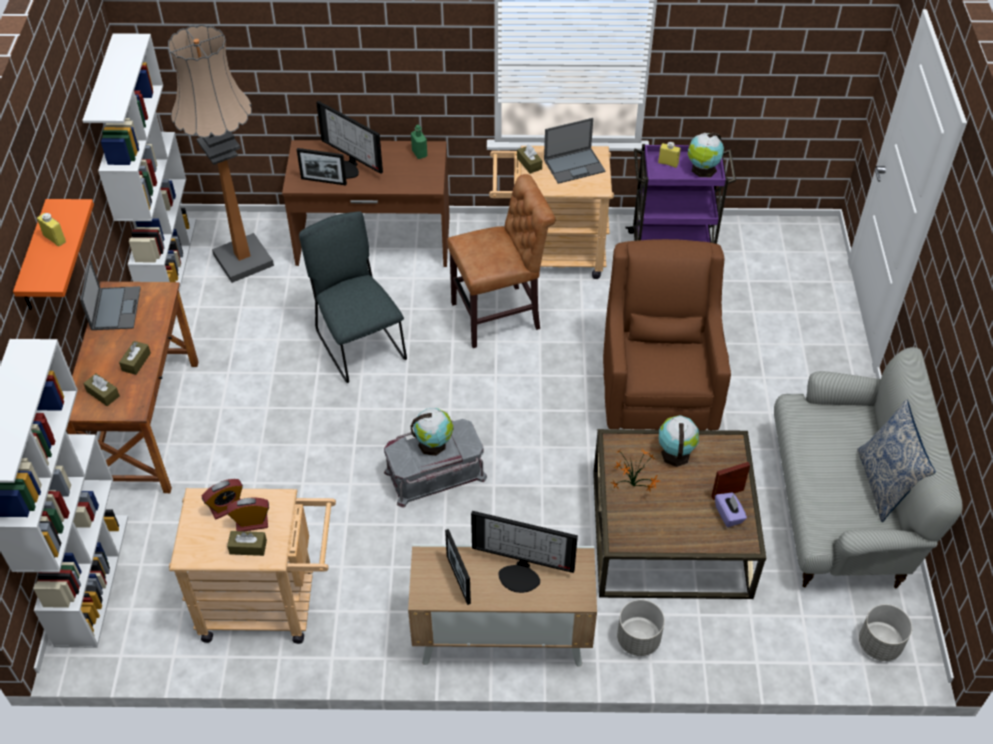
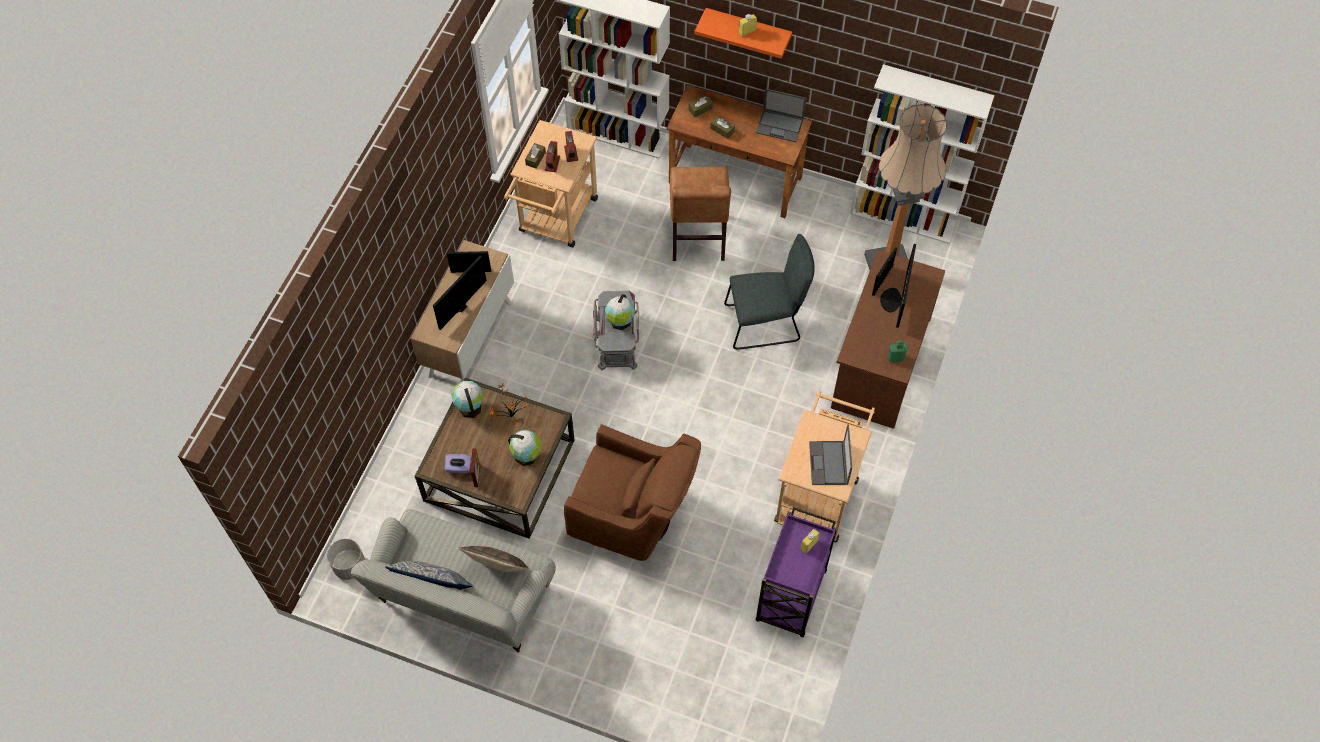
camera: 110 degrees right, 10 degrees up
(347, 168) = (894, 301): monitor -> monitor turned 45 degrees counterclockwise
(500, 315) = (759, 430): brown chair -> brown chair (697, 240)
(529, 163) = (842, 428): brown tissue box -> none
(638, 639) = (429, 416): grey planter -> none
(703, 170) = (790, 571): globe -> globe (469, 407)
(823, 435) = (497, 568): none -> pillow

